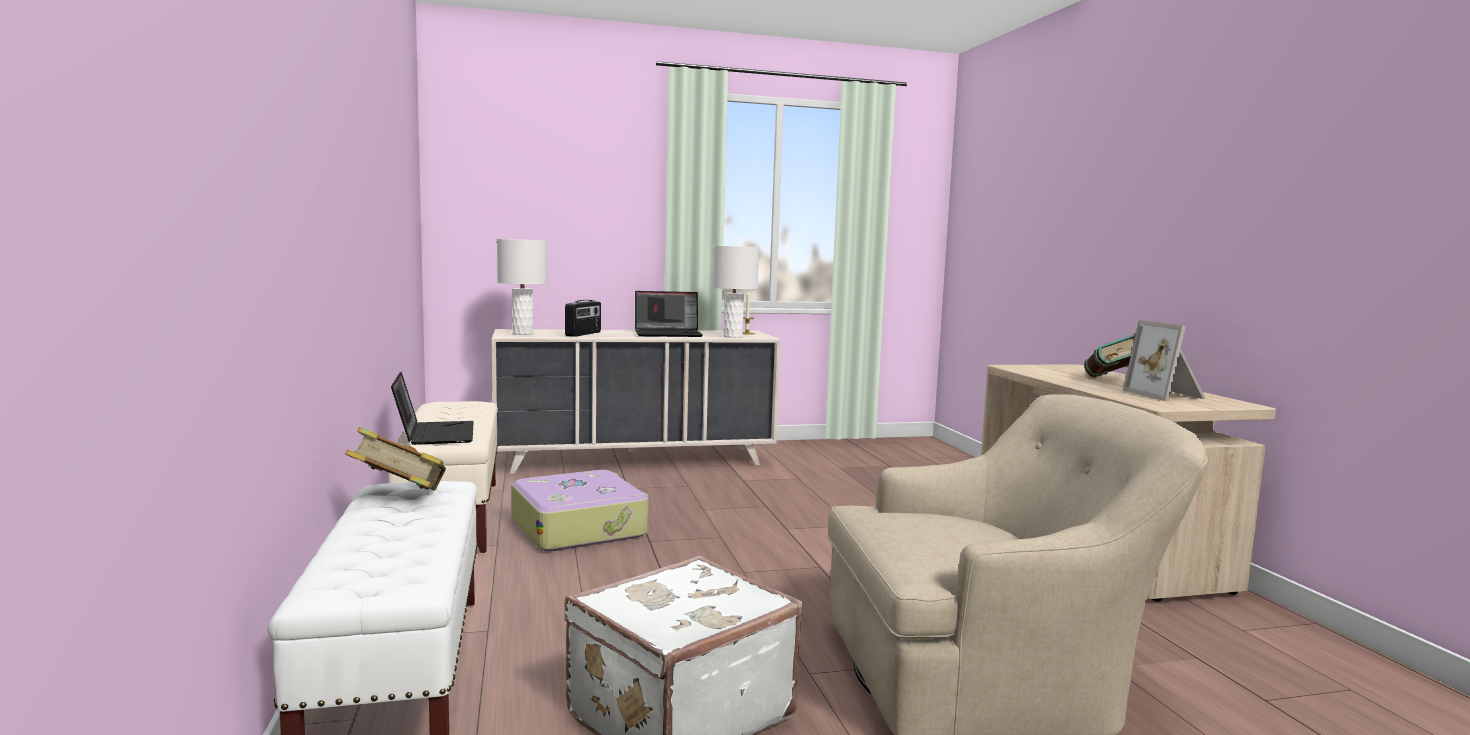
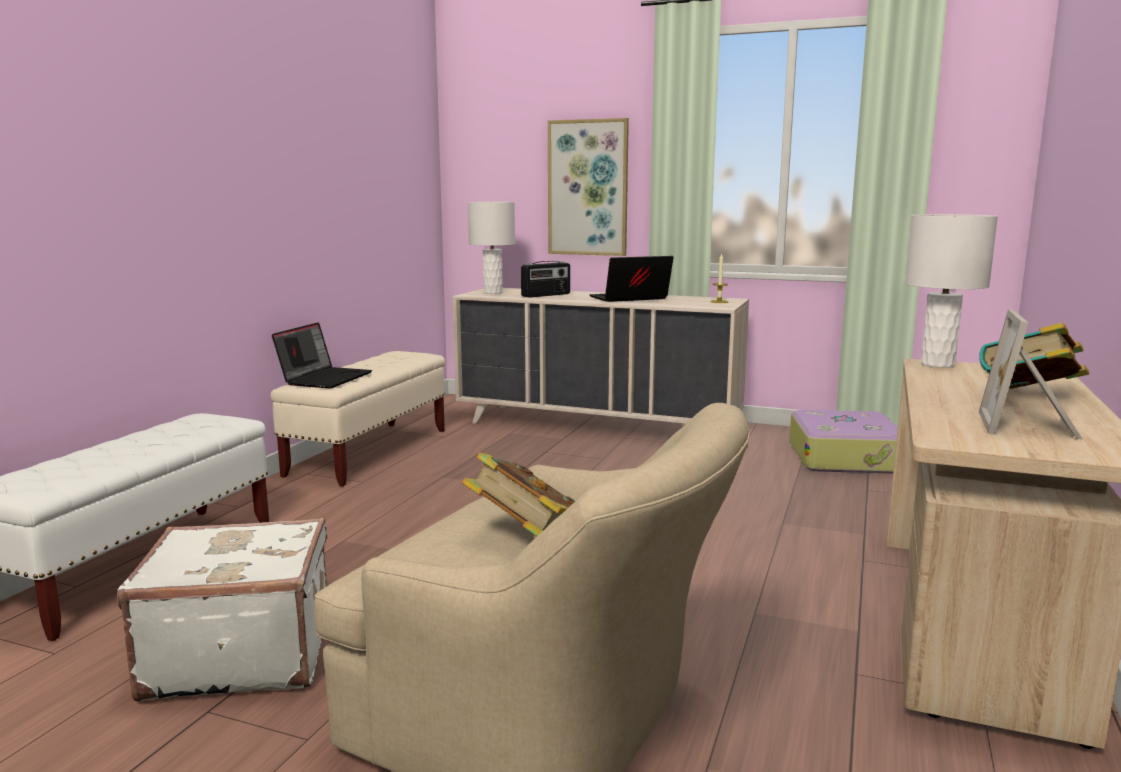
camera: 35 degrees right, 5 degrees up
(399, 497) = (182, 425): book -> book (525, 538)
(579, 527) = (444, 480): suitcase -> suitcase (846, 457)
(596, 229) = (588, 188): none -> picture
(669, 334) = (629, 299): laptop -> laptop turned 135 degrees clockwise
(733, 336) = (688, 304): white table lamp -> white table lamp (938, 364)

